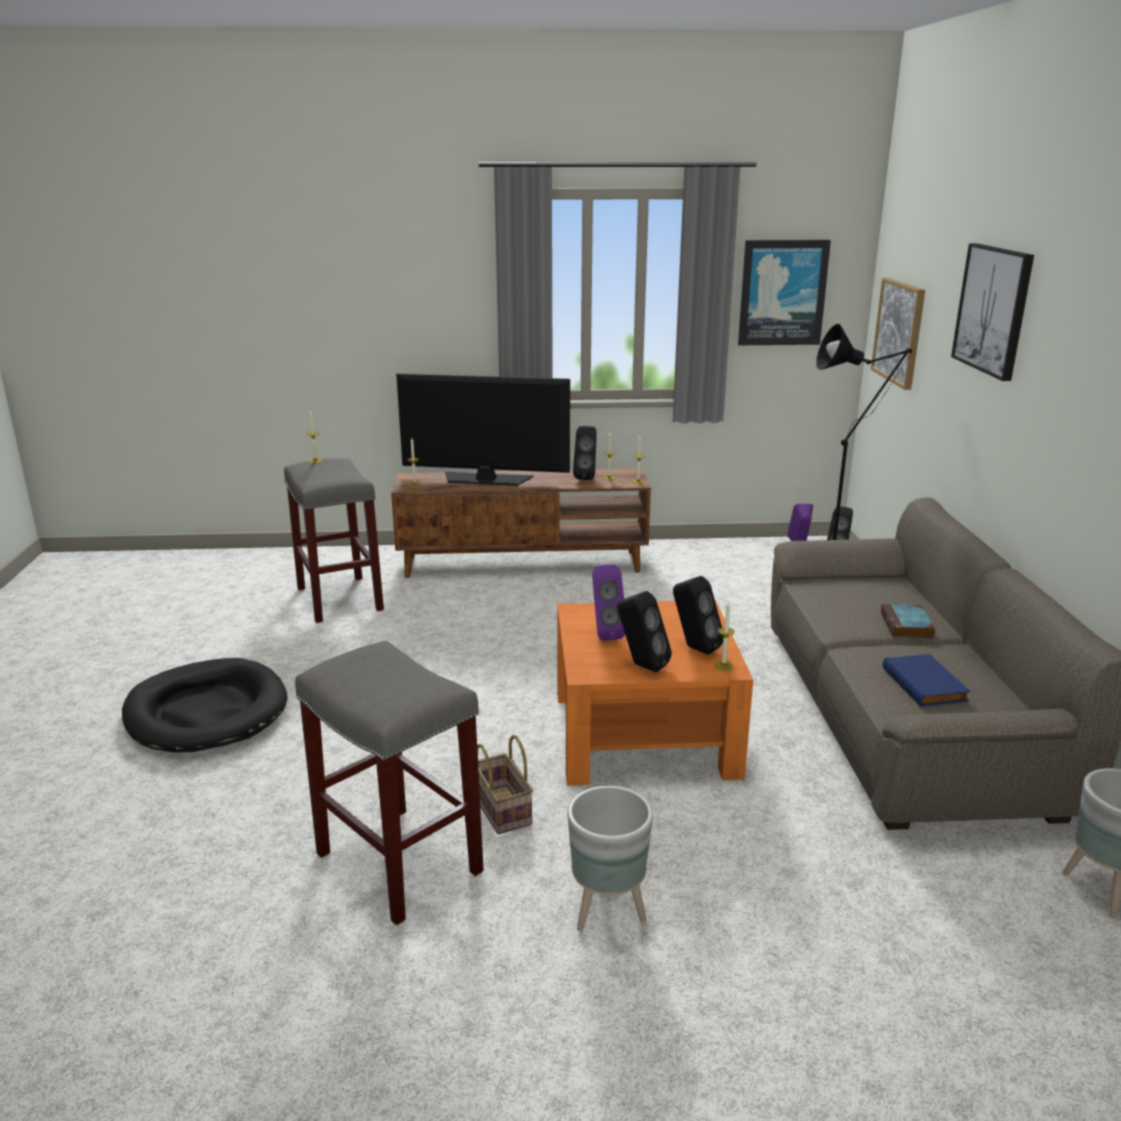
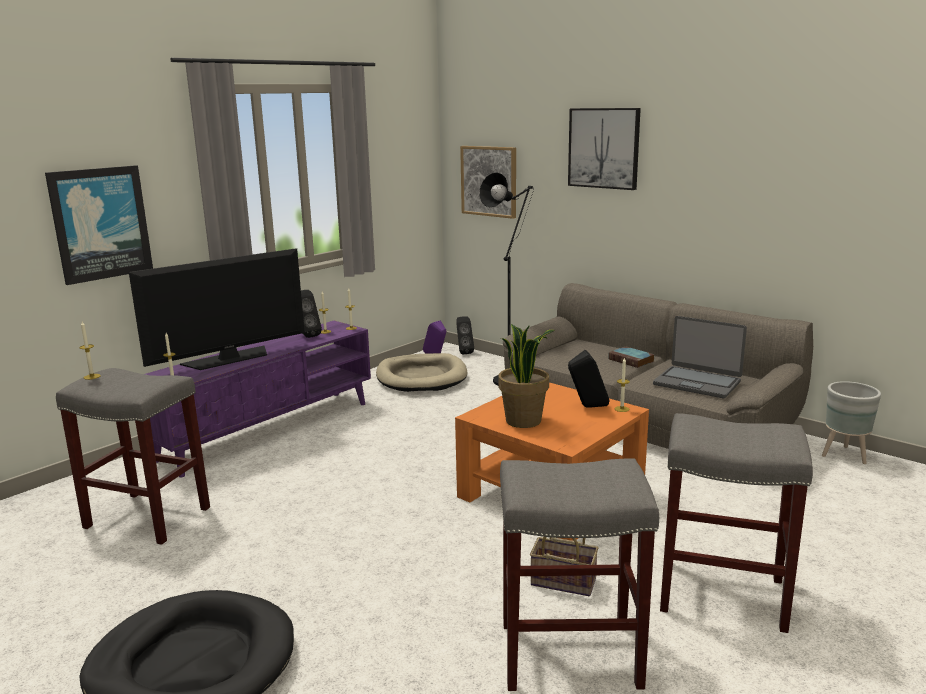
camera: 45 degrees left, 5 degrees down
(523, 564) = (268, 430): brown tv stand -> purple tv stand
(604, 633) = (524, 420): purple speaker -> potted plant
(606, 912) = (720, 595): grey planter -> grey stool
(641, 665) = (584, 428): black speaker -> none
(741, 565) = (421, 377): none -> beige dog bed
(782, 293) = (393, 164): picture -> picture (100, 223)
(926, 684) = (697, 383): blue book -> laptop

